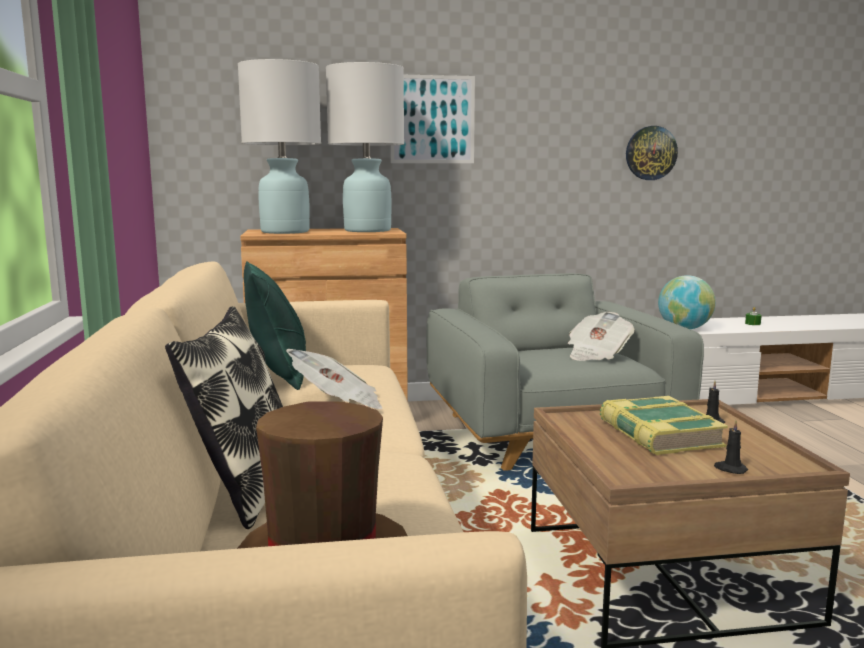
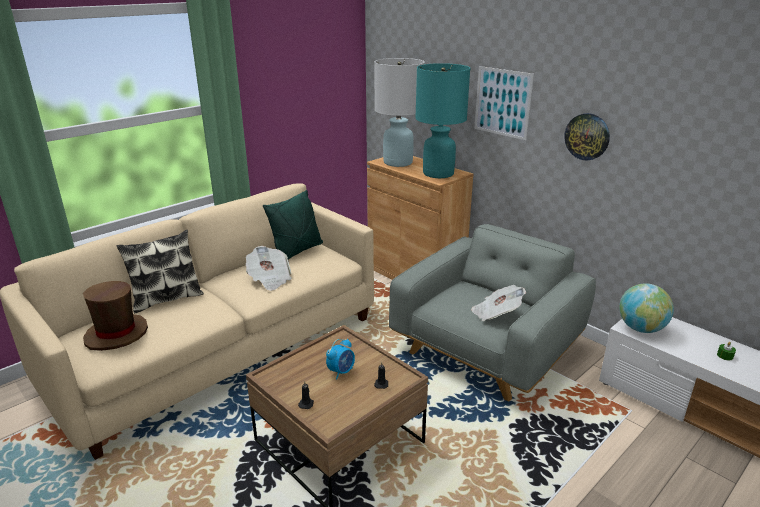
camera: 55 degrees right, 15 degrees up
(367, 230) = (438, 173): white table lamp -> turquoise table lamp
(650, 153) = (676, 164): wall clock -> wall clock (587, 136)
(658, 434) = (341, 371): book -> alarm clock

